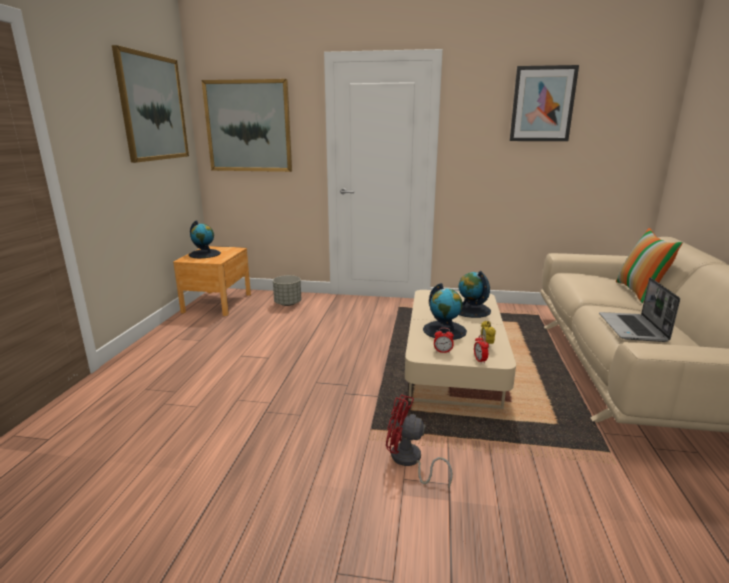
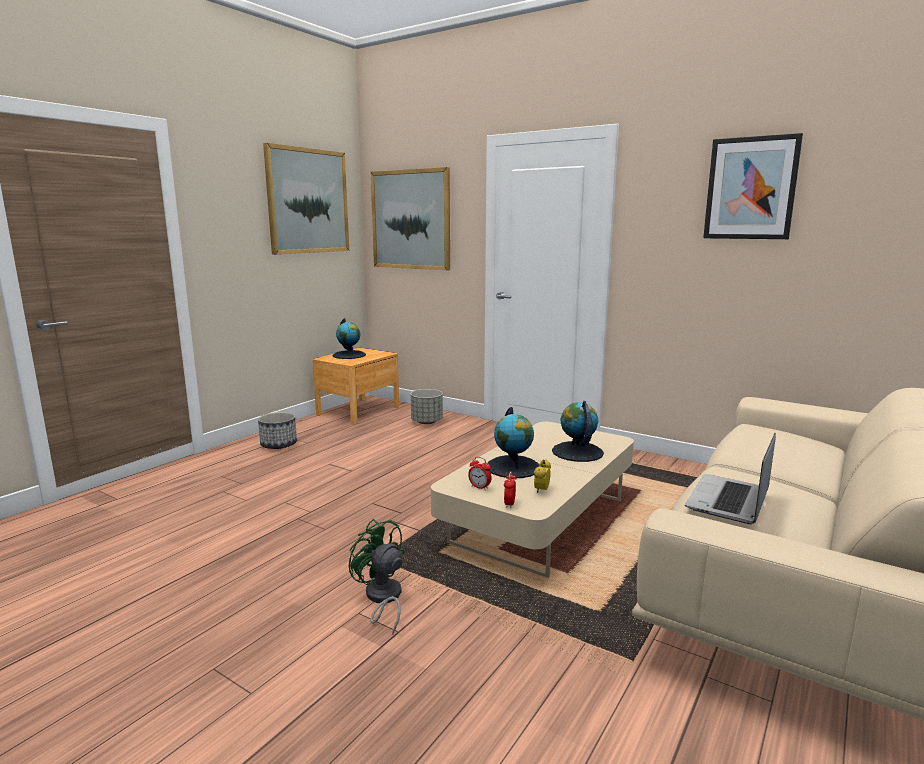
camera: 25 degrees right, 5 degrees down
(173, 347) = (279, 444): none -> planter
(409, 461) = (382, 599): red fan -> green fan
(639, 292) = (837, 465): pillow -> none

